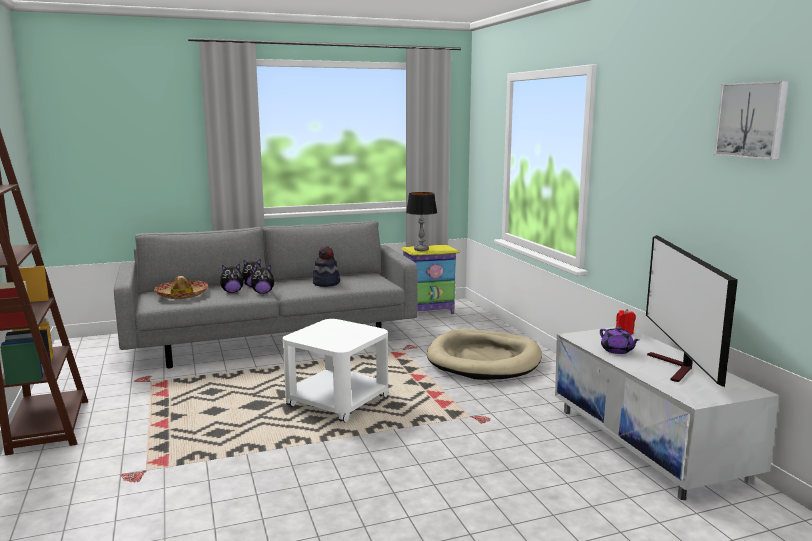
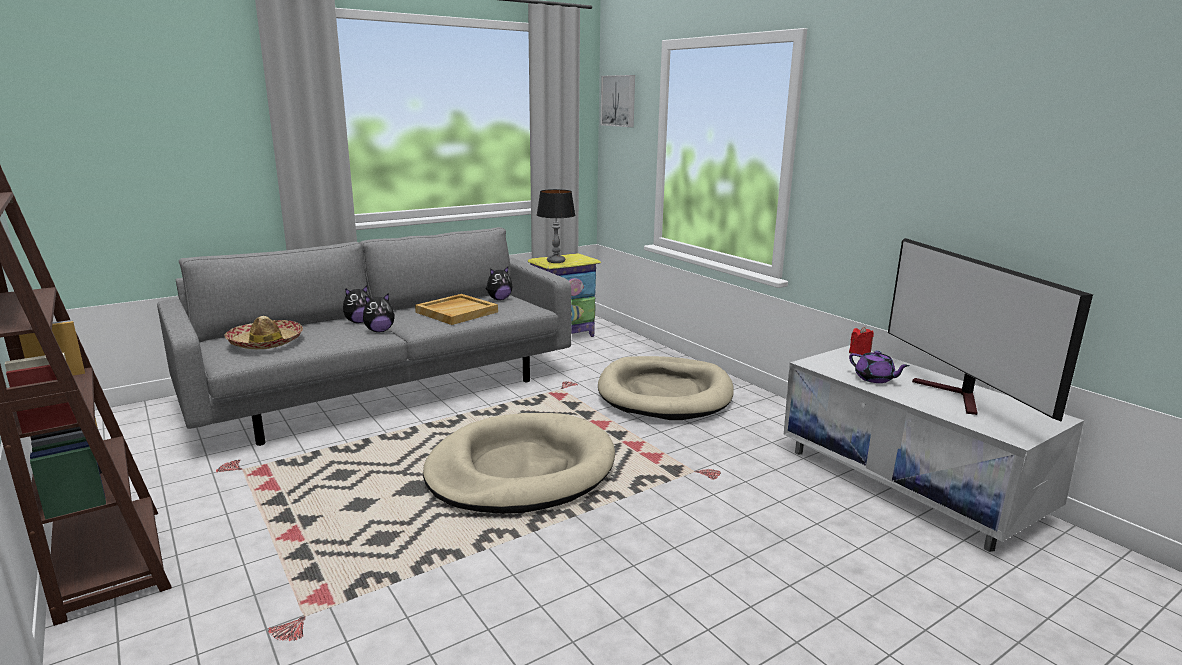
camera: 15 degrees left, 5 degrees up
(232, 292) = (336, 332): plush toy -> plush toy (499, 299)
(326, 283) = (457, 312): hat -> beige tray
(337, 401) = (521, 470): white side table -> beige dog bed
(752, 120) = (1058, 98): picture -> picture (619, 101)

